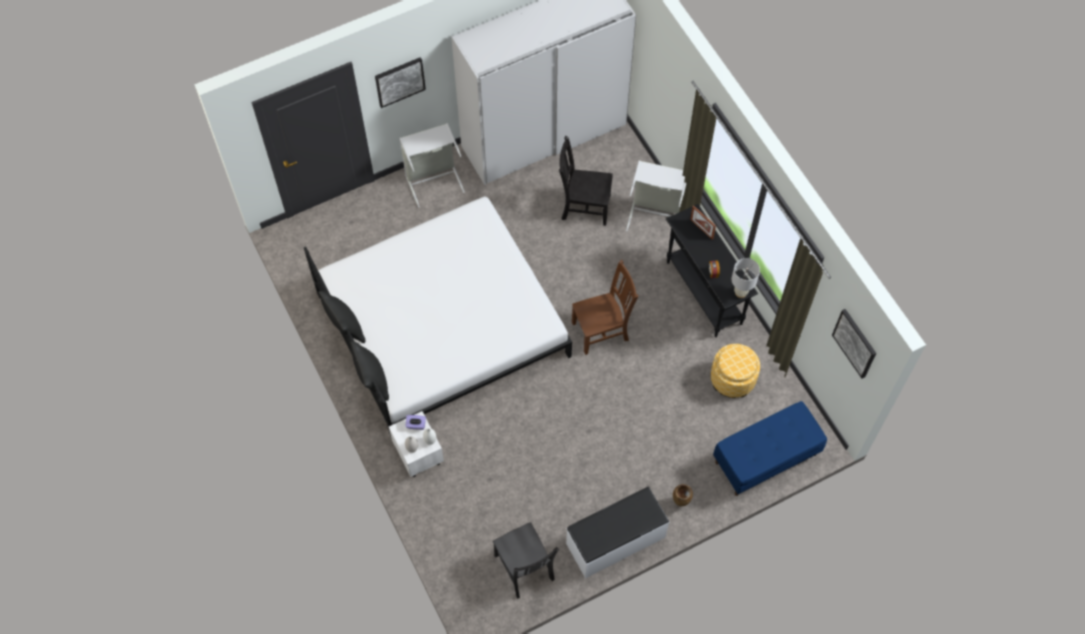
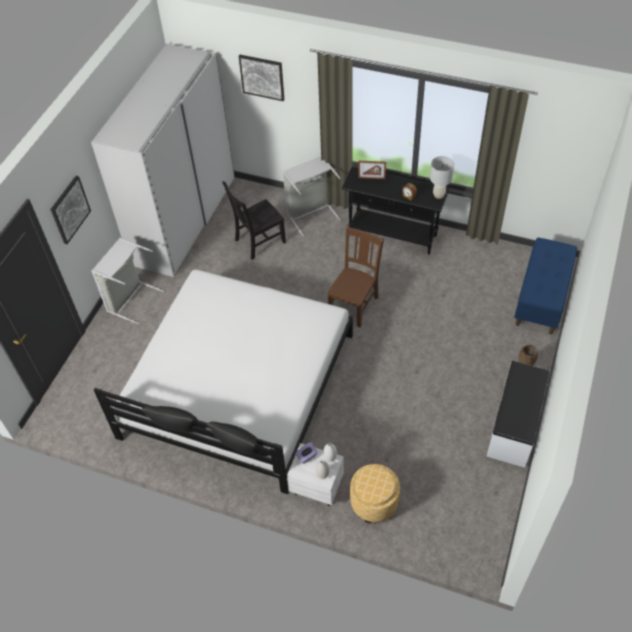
camera: 40 degrees left, 10 degrees down
(525, 569) = (479, 498): black chair -> none
(732, 379) = (468, 269): ottoman -> ottoman (374, 502)
(855, 343) = (572, 142): picture -> picture (262, 77)

